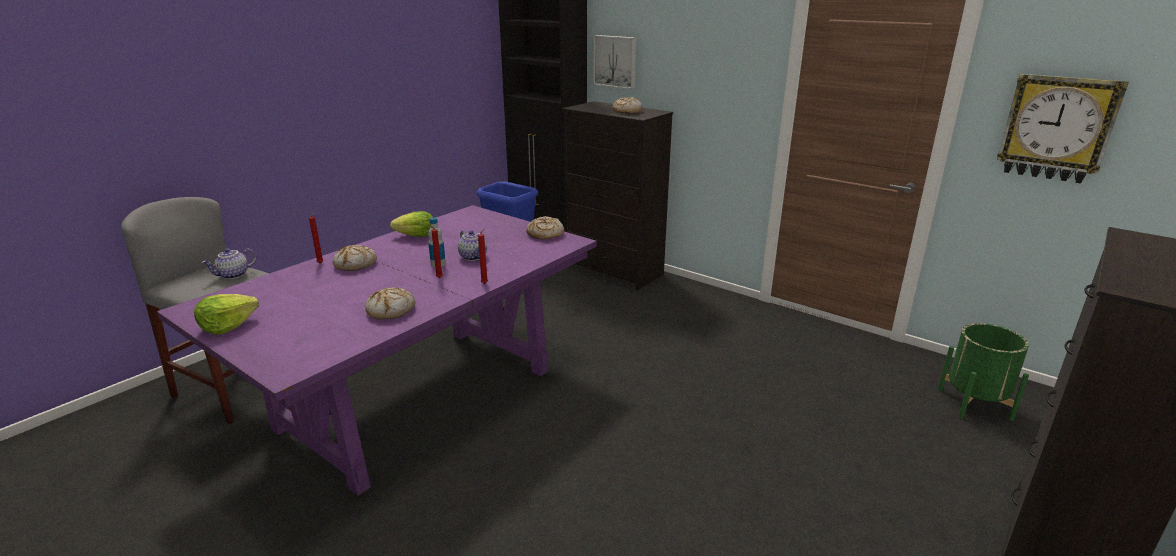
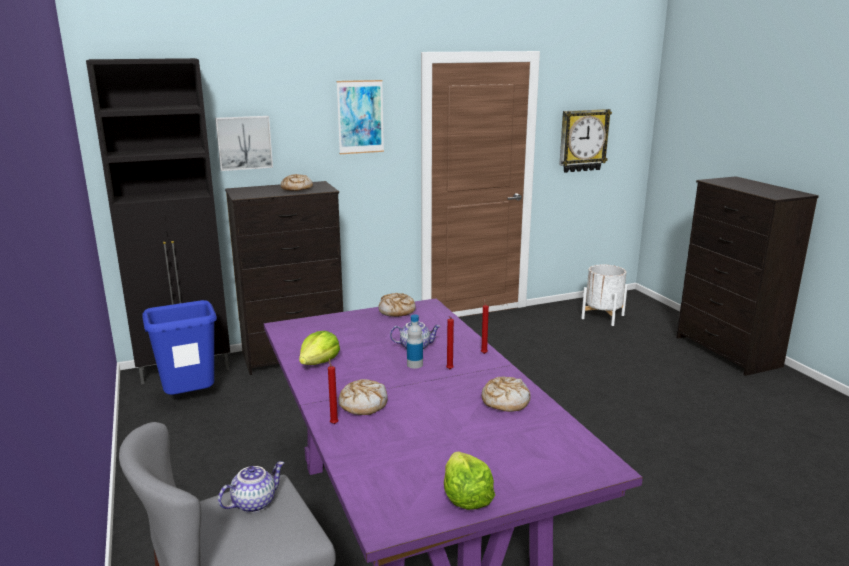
camera: 60 degrees left, 5 degrees down
(233, 275) = (254, 502): teapot -> teapot turned 120 degrees counterclockwise
(719, 48) = (360, 117): none -> picture
(974, 404) = (602, 317): green planter -> white planter

